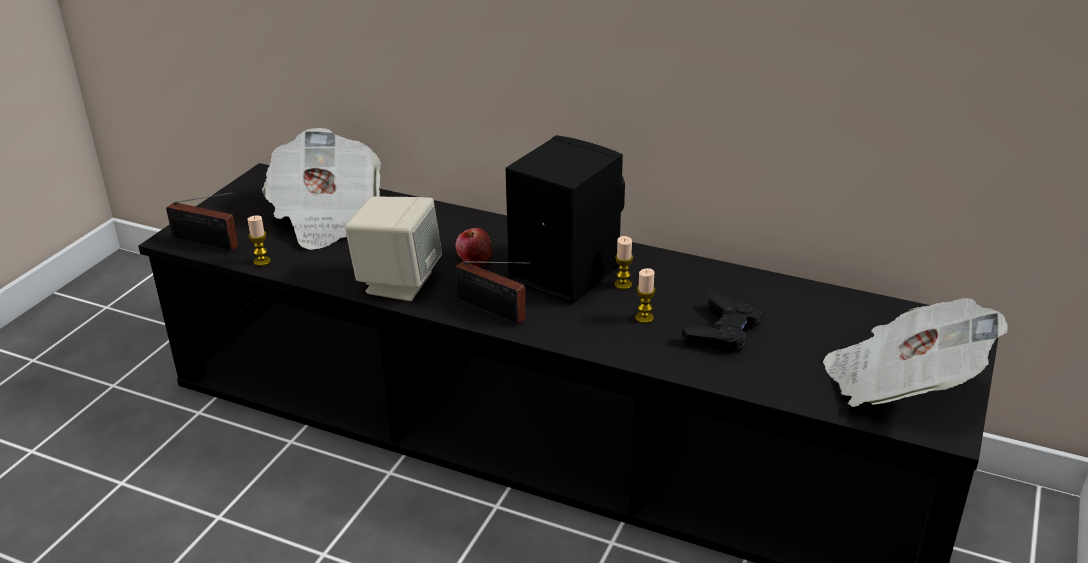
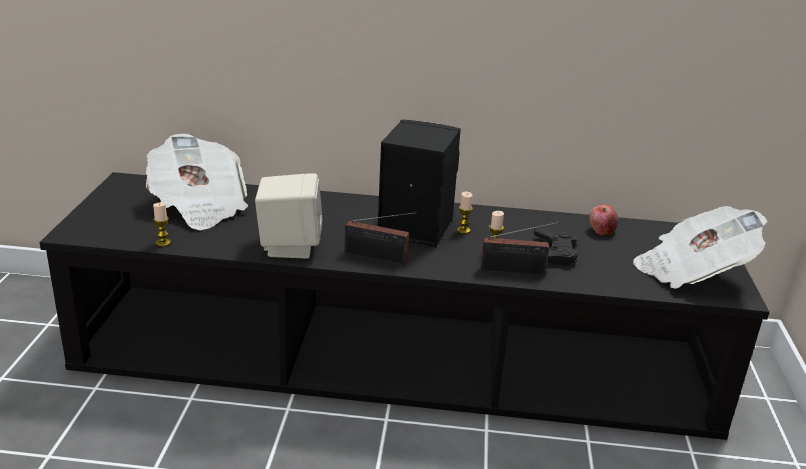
camera: 20 degrees left, 5 degrees down
(208, 244) = (105, 234): radio -> radio (516, 272)
(474, 260) = (340, 225): apple -> apple (601, 230)

